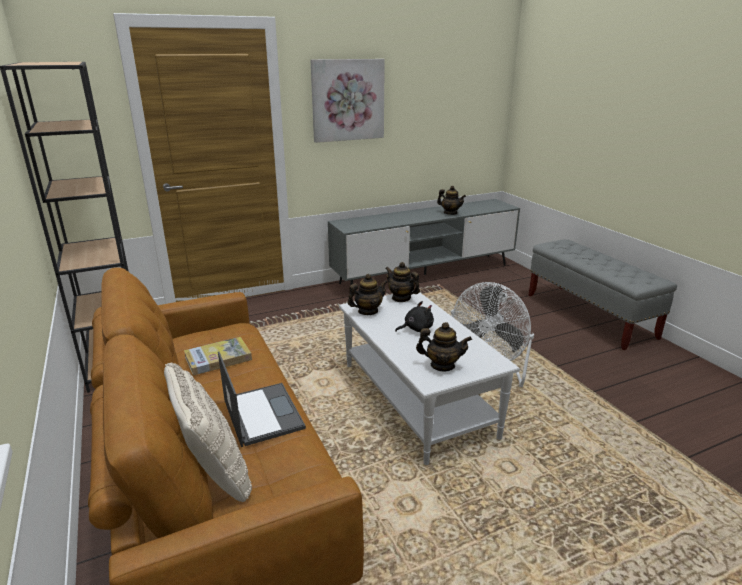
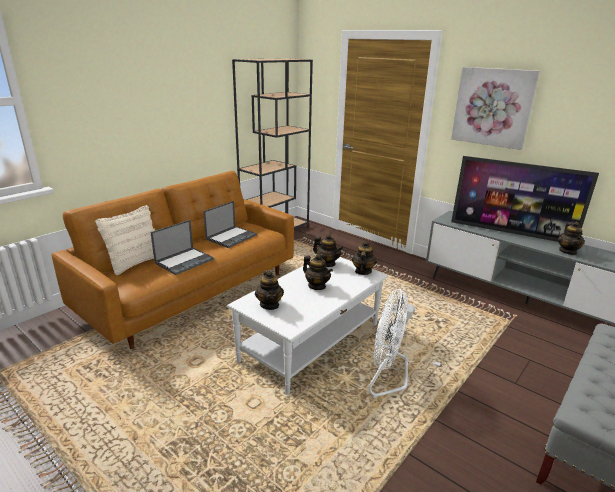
camera: 65 degrees right, 0 degrees up
(218, 358) = (231, 237): book -> laptop
(401, 217) = (511, 232): none -> television
(416, 329) = (317, 286): black plush toy -> teapot

